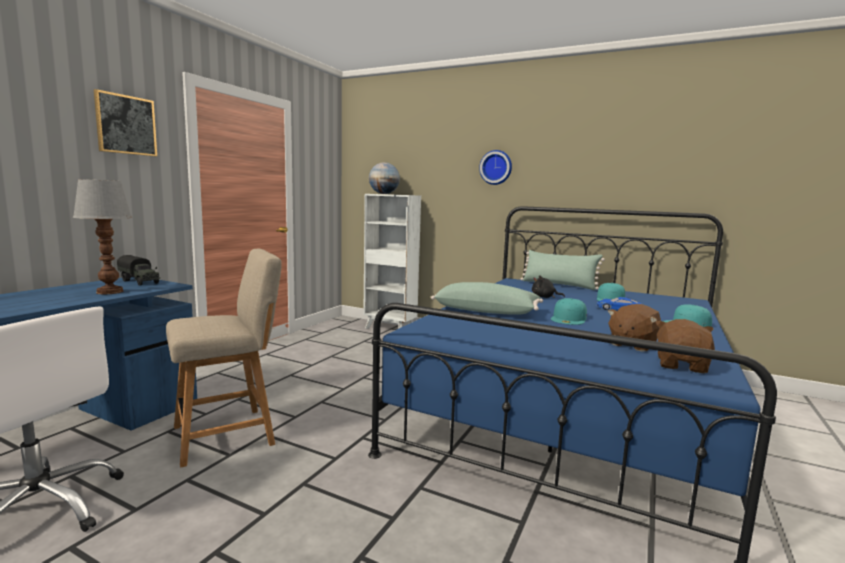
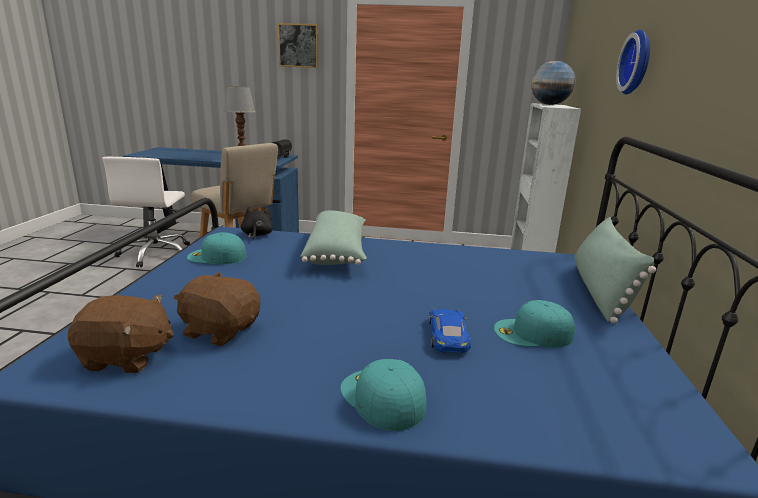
camera: 70 degrees right, 10 degrees up
(544, 297) = (467, 280): black plush toy -> black plush toy (257, 235)
(569, 318) = (339, 295): turquoise cap -> turquoise cap (216, 256)

